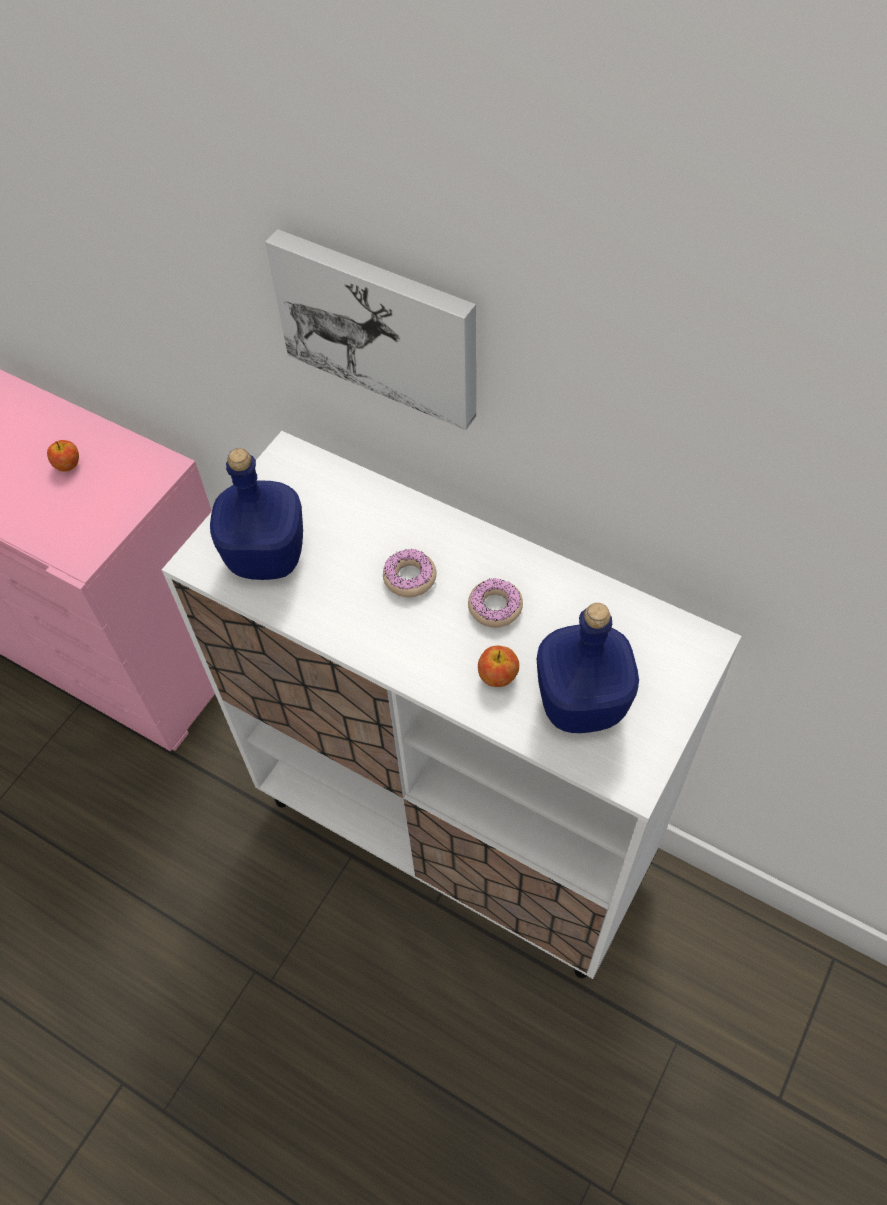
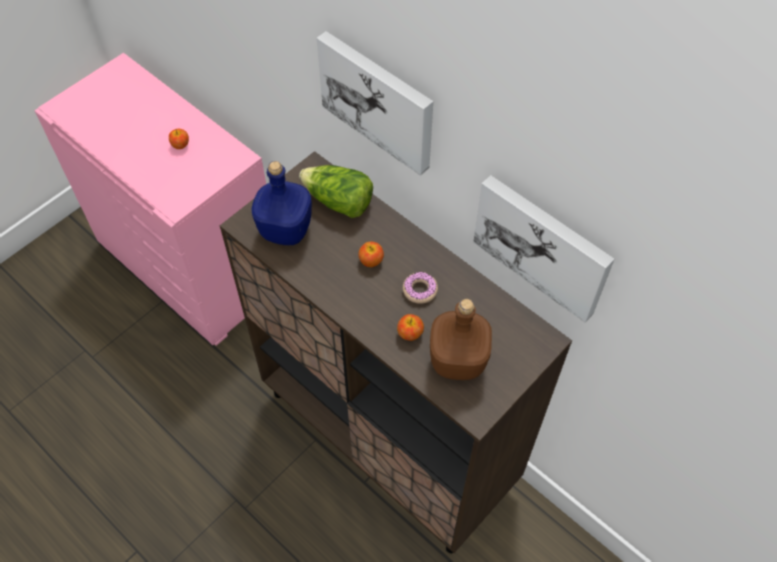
camera: 10 degrees right, 0 degrees up
(337, 499) = (338, 202): none -> lettuce
(409, 577) = (371, 261): donut -> apple
(456, 833) = (389, 439): white cabinet -> brown cabinet
(582, 705) = (458, 362): blue bottle -> brown bottle
(682, 499) = (543, 245): none -> picture

